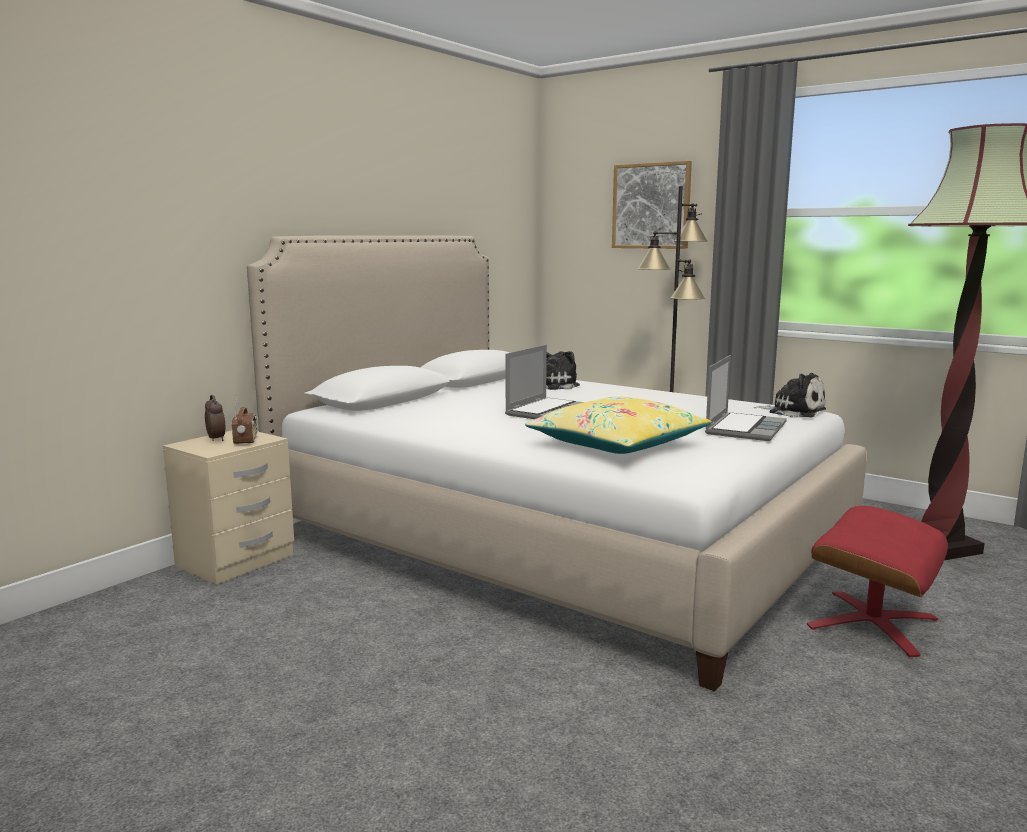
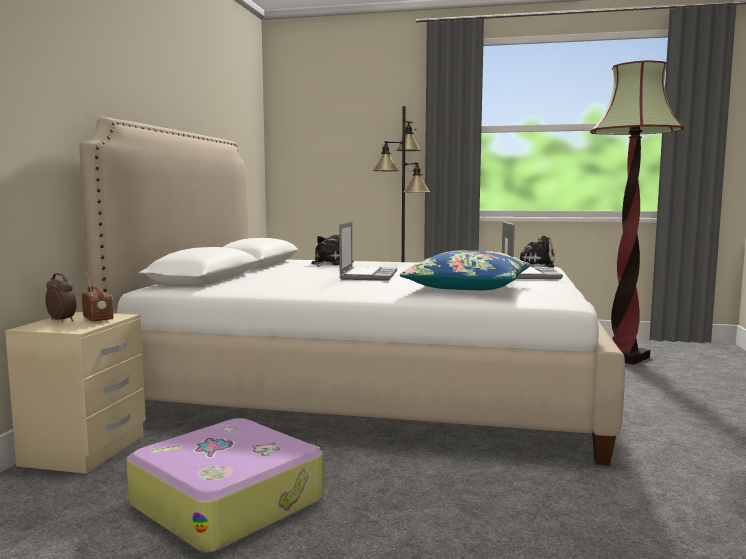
camera: 25 degrees left, 5 degrees down
(295, 638) = (228, 501): none -> suitcase
(617, 444) = (467, 287): yellow pillow -> blue pillow
(651, 206) = (368, 125): picture -> none
(871, 622) = (643, 405): red ottoman -> none

